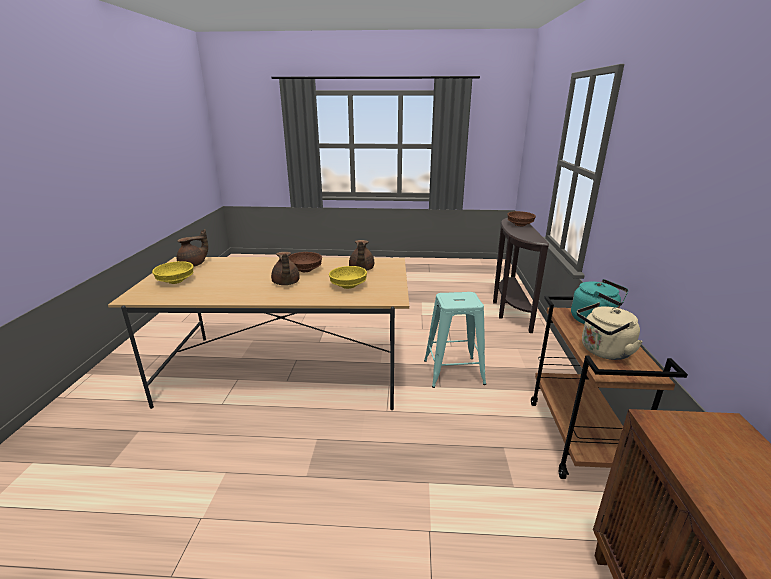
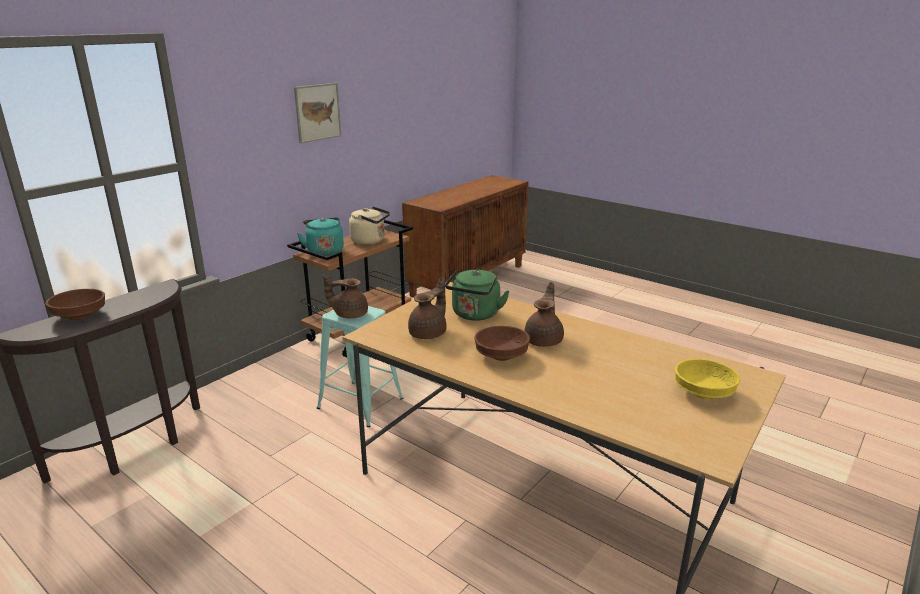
camera: 145 degrees left, 0 degrees up
(193, 265) = (681, 431): brown teapot -> brown teapot (349, 314)
(348, 285) = (475, 315): yellow bowl -> green kettle
(692, 172) = (317, 112): none -> picture

